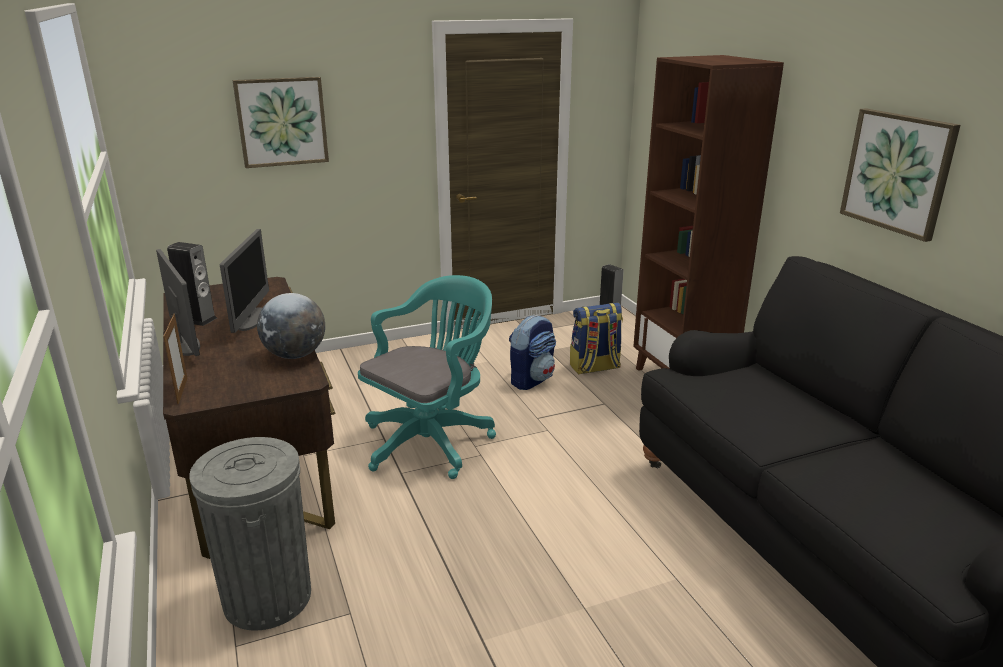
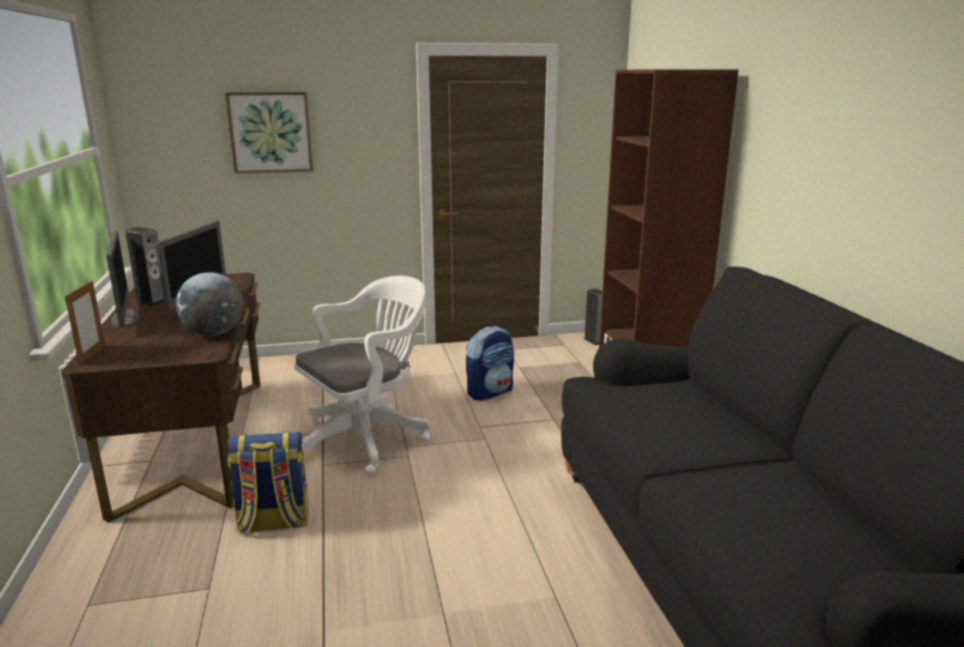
camera: 10 degrees right, 5 degrees down
(267, 597) = (140, 564): grey trash can -> none
(432, 440) = (367, 438): turquoise office chair -> white office chair
(594, 368) = (558, 386): backpack -> backpack (273, 522)
(898, 172) = (840, 174): picture -> none

